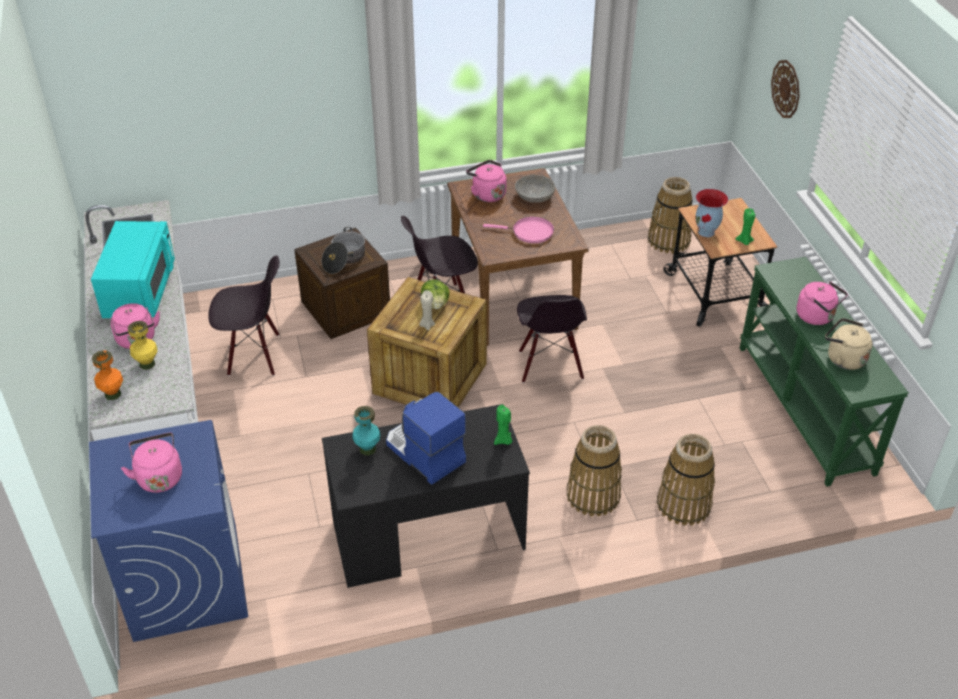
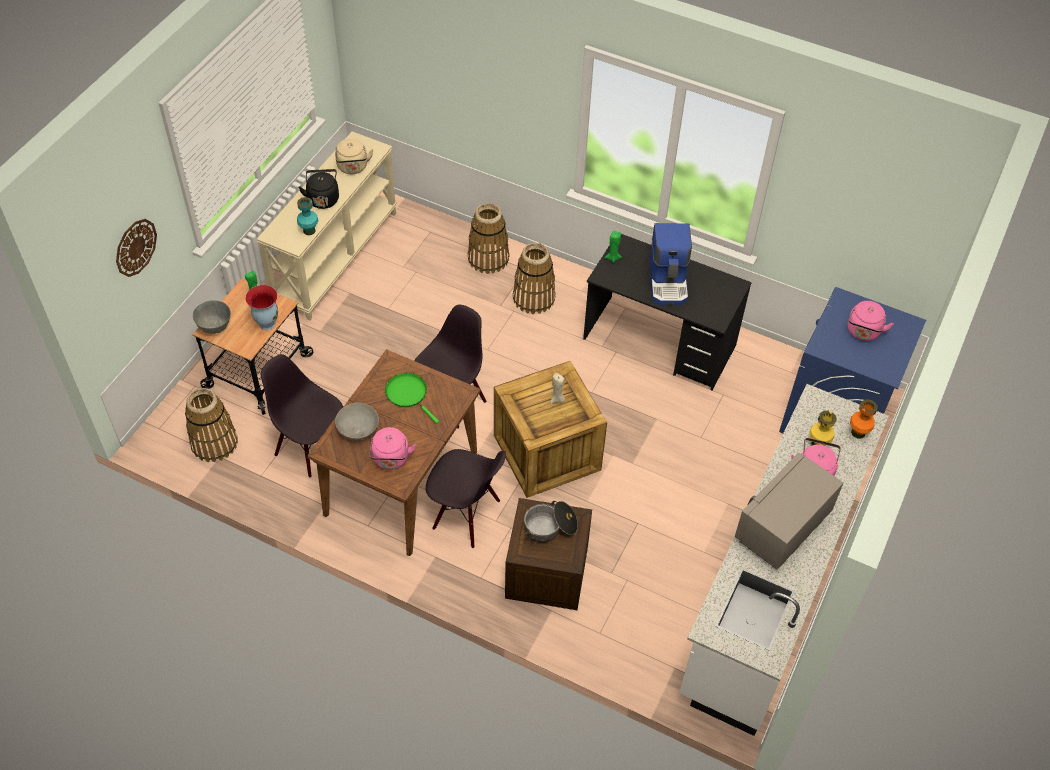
camera: 140 degrees left, 10 degrees up
(140, 291) = (783, 526): turquoise microwave -> grey microwave
(254, 355) = (663, 576): black chair -> black chair (311, 448)
(367, 449) = (701, 306): turquoise vase -> turquoise vase (309, 230)
(435, 304) = (532, 413): lettuce -> none
(529, 232) = (408, 394): pink frying pan -> green frying pan
(735, 209) = (215, 327): none -> grey bowl
(806, 408) = (335, 257): green console table -> beige console table
(817, 317) = (323, 198): pink kettle -> black kettle

